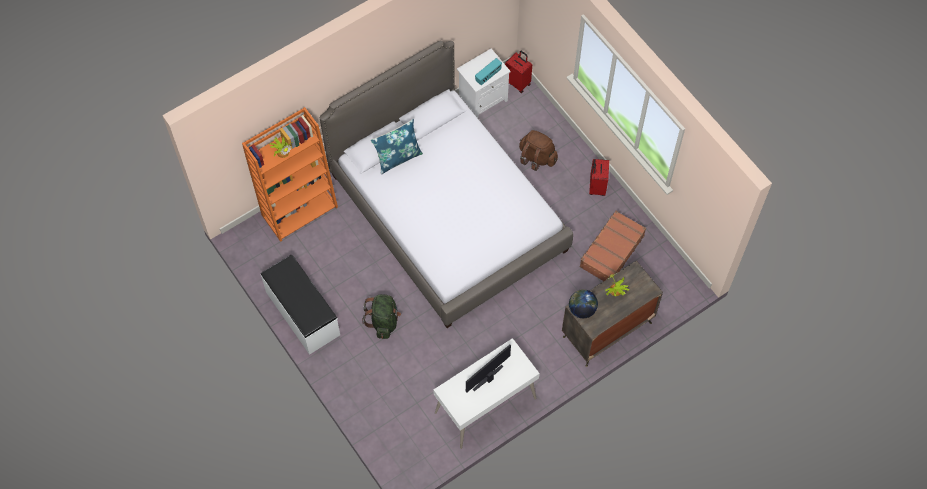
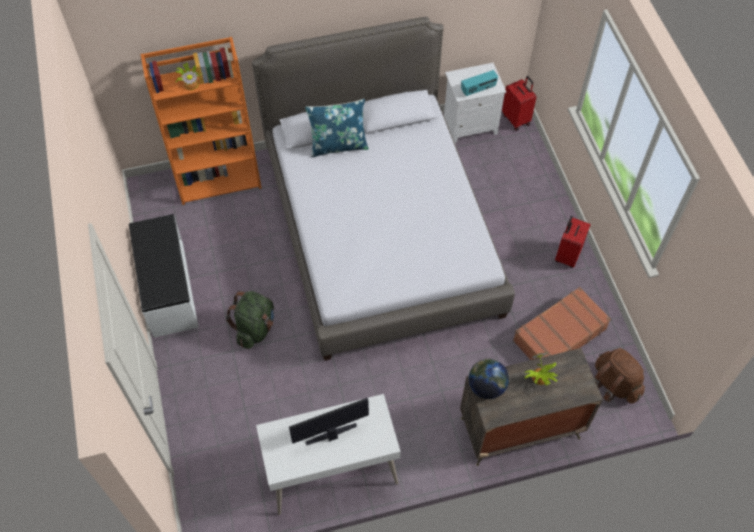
camera: 20 degrees right, 5 degrees down
(537, 157) = (507, 203): brown backpack -> brown backpack (614, 384)

